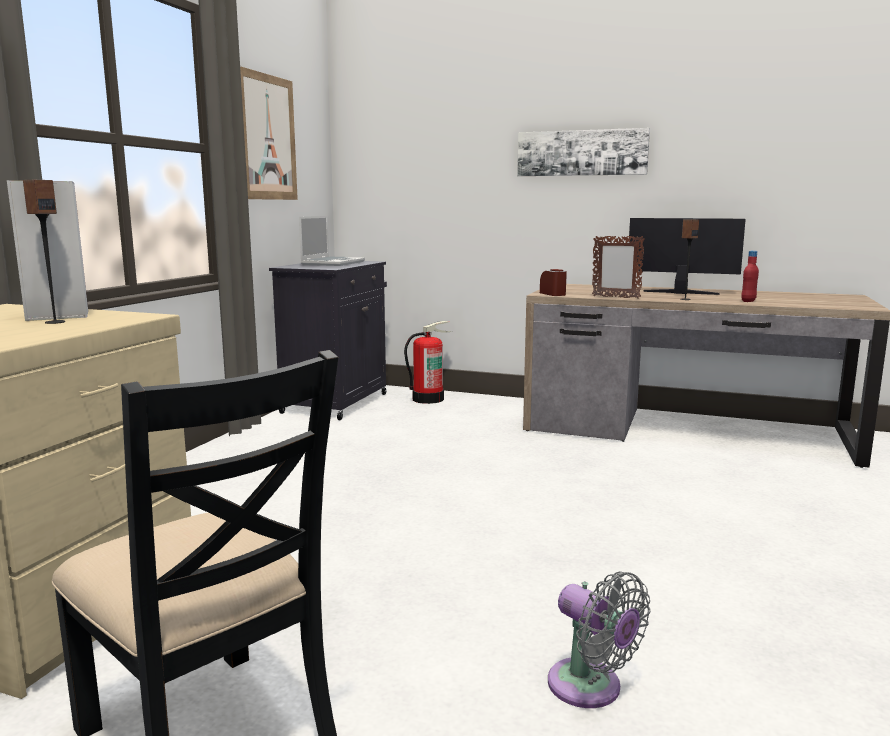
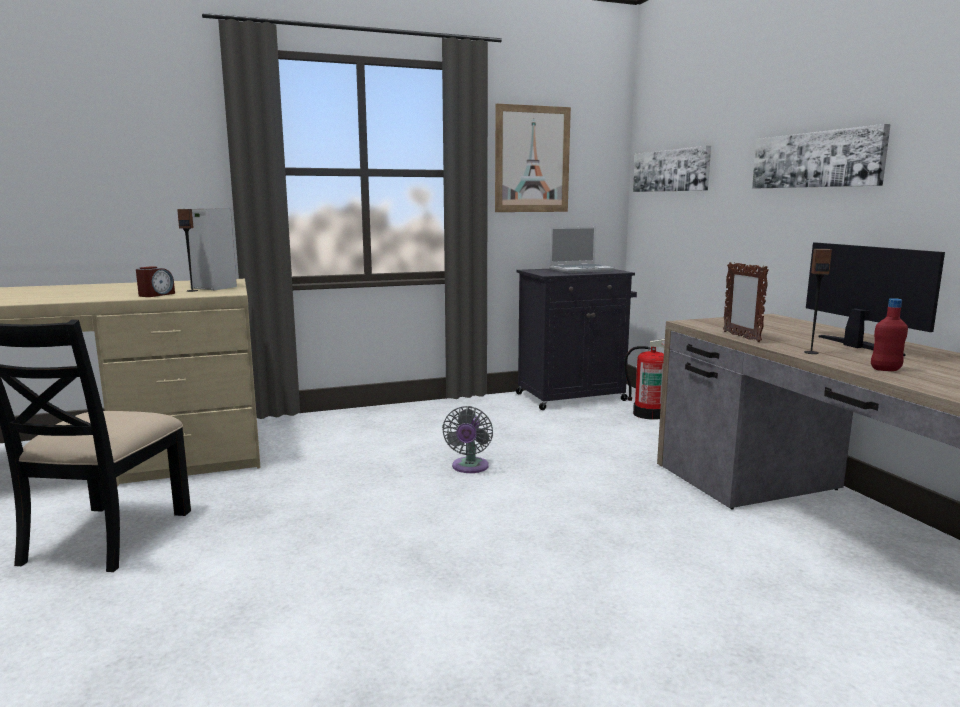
camera: 50 degrees right, 0 degrees up
(400, 158) = (671, 170): none -> picture
(553, 294) = (697, 323): alarm clock -> alarm clock (156, 295)
(590, 688) = (236, 627): grey fan -> grey fan (469, 467)

